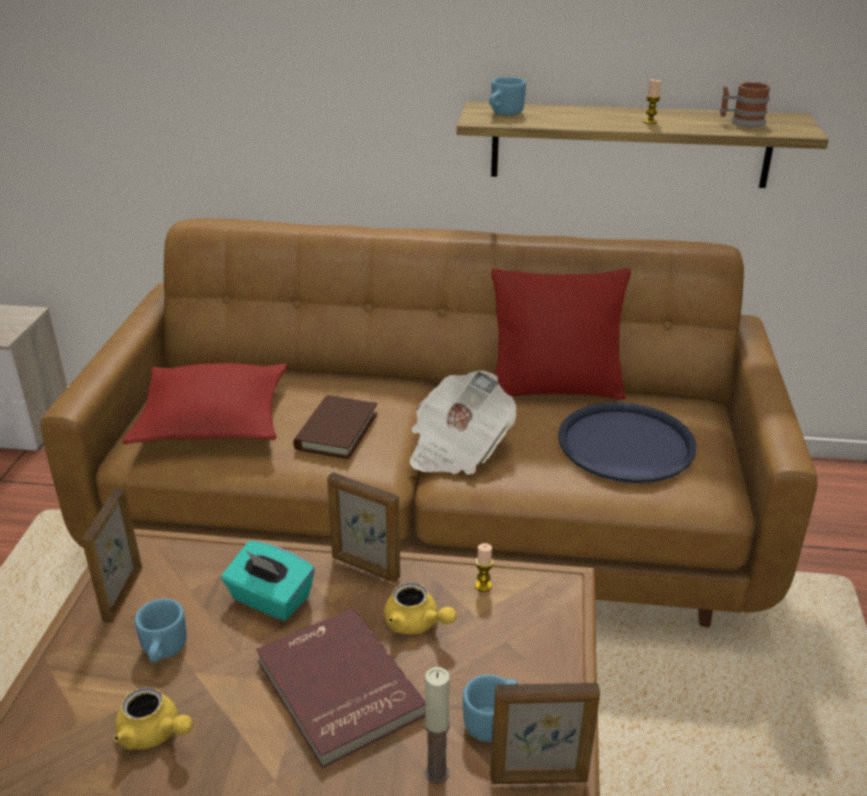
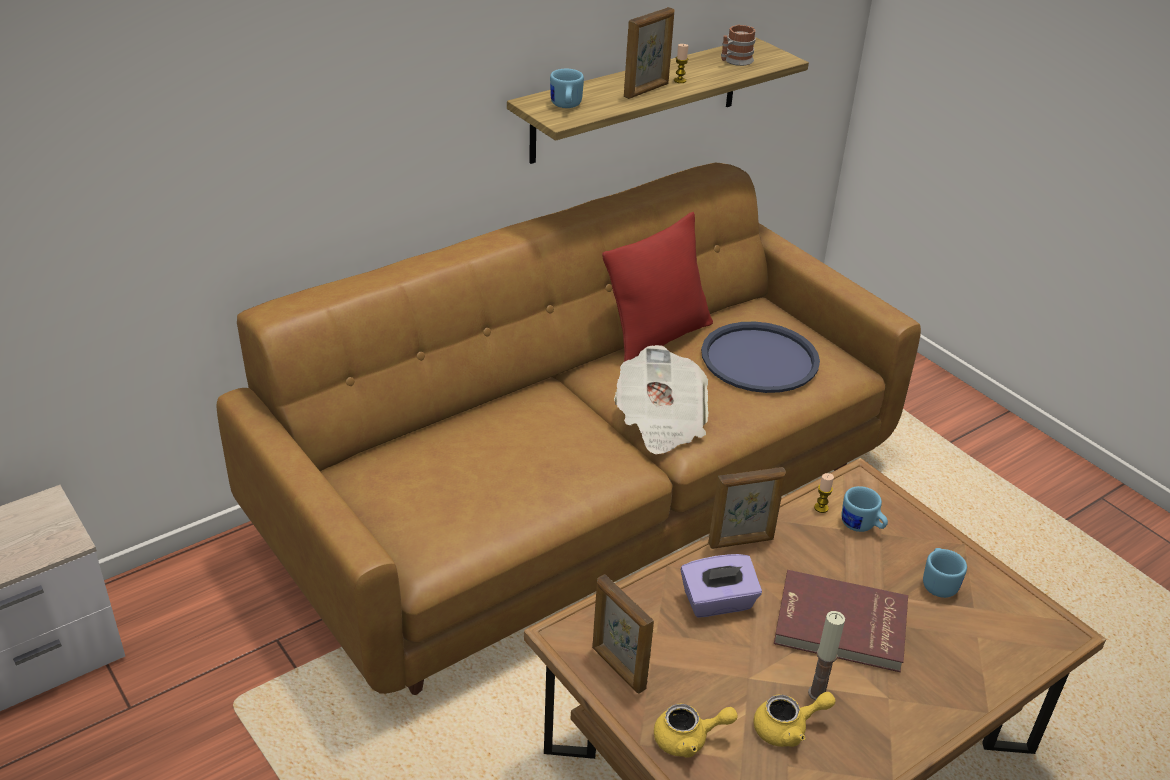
camera: 45 degrees left, 5 degrees up
(162, 652) = (709, 681): blue mug -> blue mug (862, 526)
(212, 420) = (445, 502): red pillow -> none
(270, 600) = (718, 602): turquoise tissue box -> purple tissue box
(336, 431) = (559, 456): brown book -> none
(416, 624) = (822, 557): yellow teapot -> yellow teapot (689, 739)
(436, 773) = (953, 630): candle -> candle (817, 693)
(539, 778) = (999, 595): picture frame -> picture frame (647, 90)

